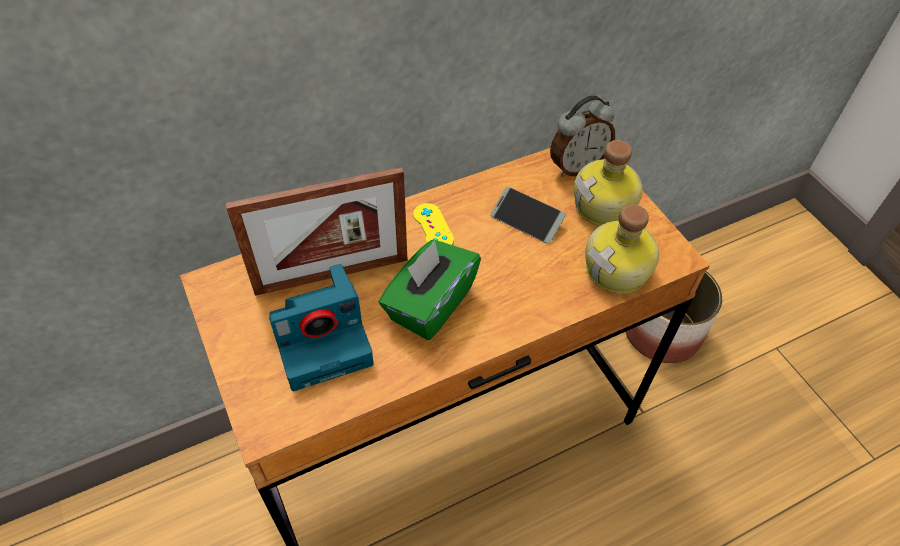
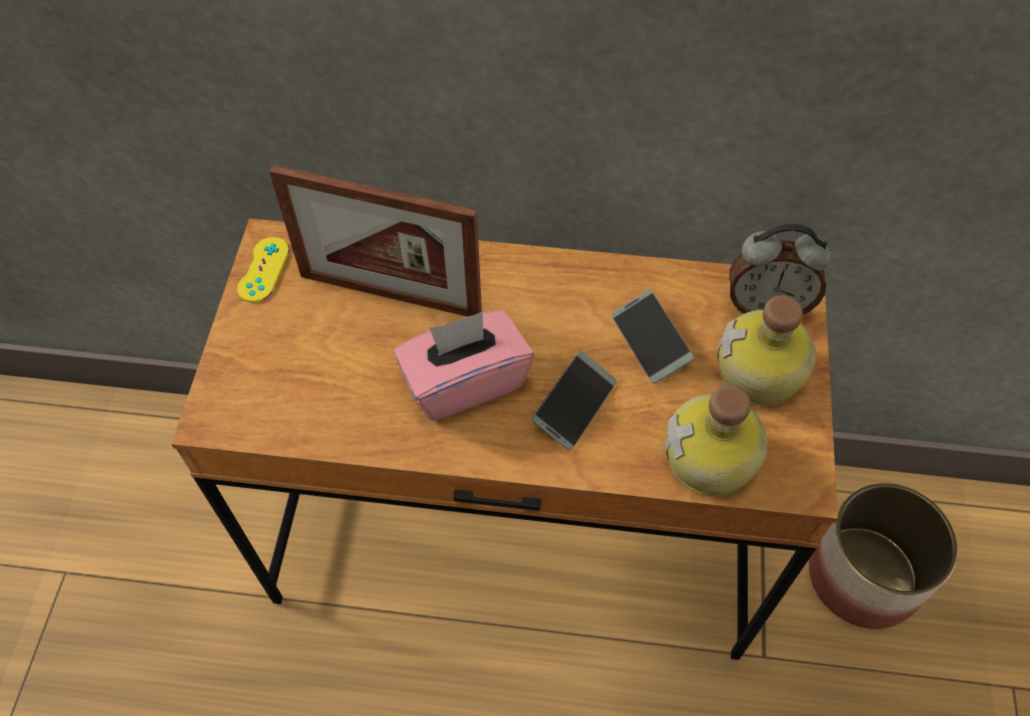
camera: 35 degrees right, 5 degrees up
(323, 339) = (330, 359): camera -> none
(429, 304) = (464, 381): green tissue box -> pink tissue box
(433, 227) = (536, 295): yellow game controller -> yellow game controller (263, 270)
(512, 282) = (574, 405): none -> phone

